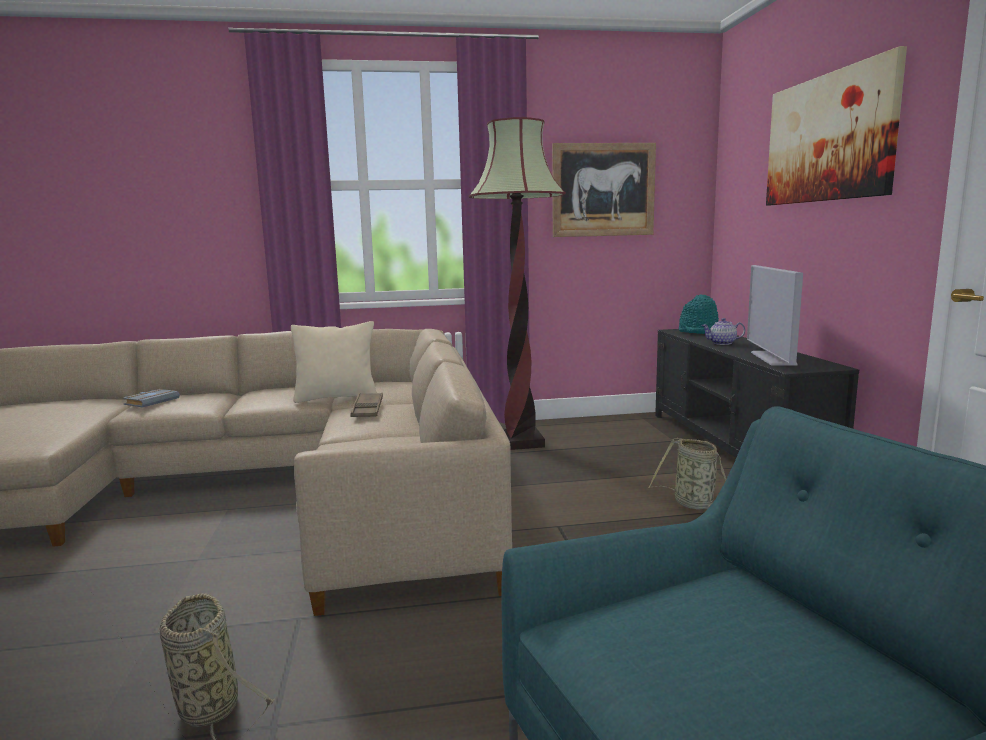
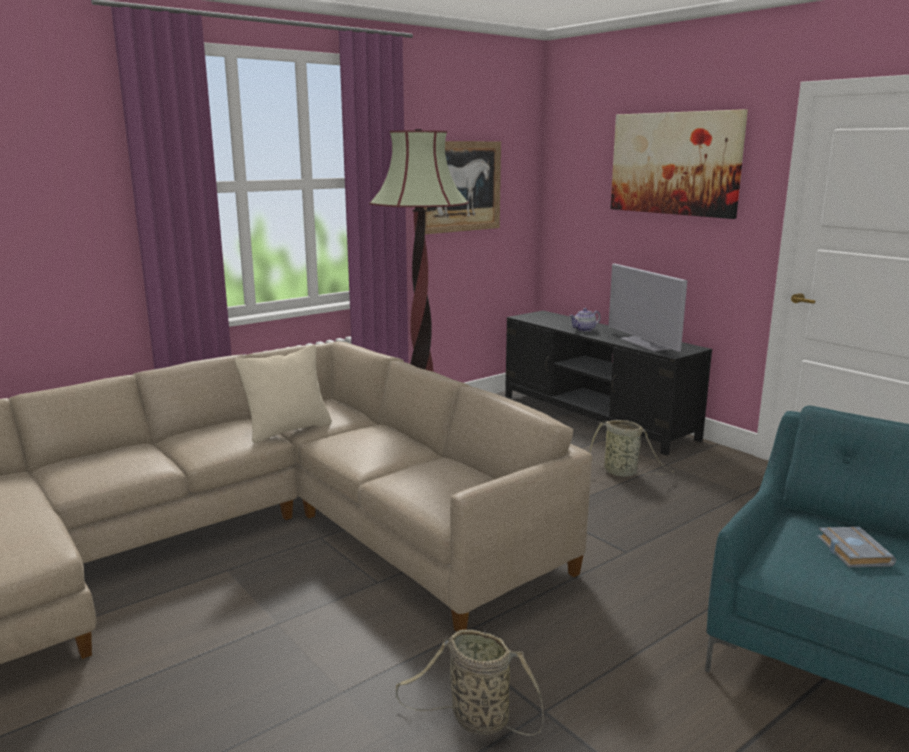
camera: 30 degrees left, 5 degrees up
(152, 401) = (78, 469): grey book -> grey book (851, 551)
(367, 409) = (358, 439): brown tray -> none
(699, 332) = (545, 317): turquoise hat -> none

